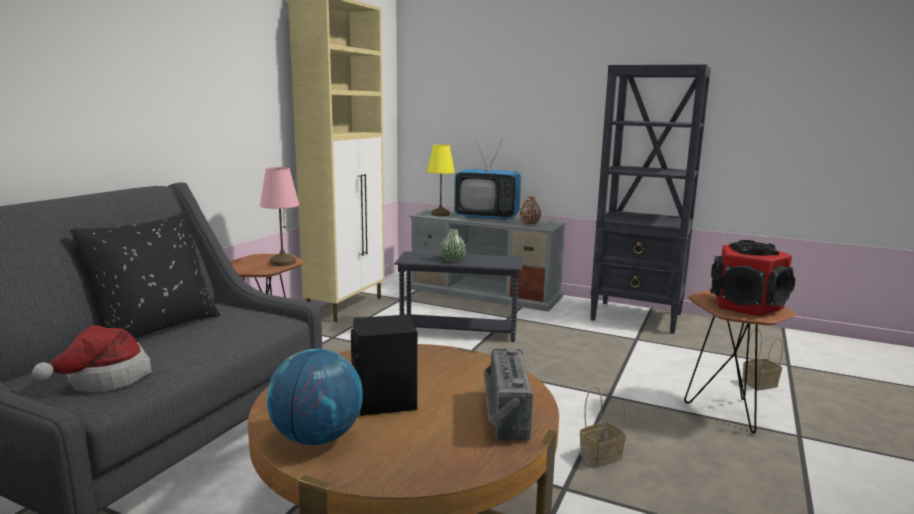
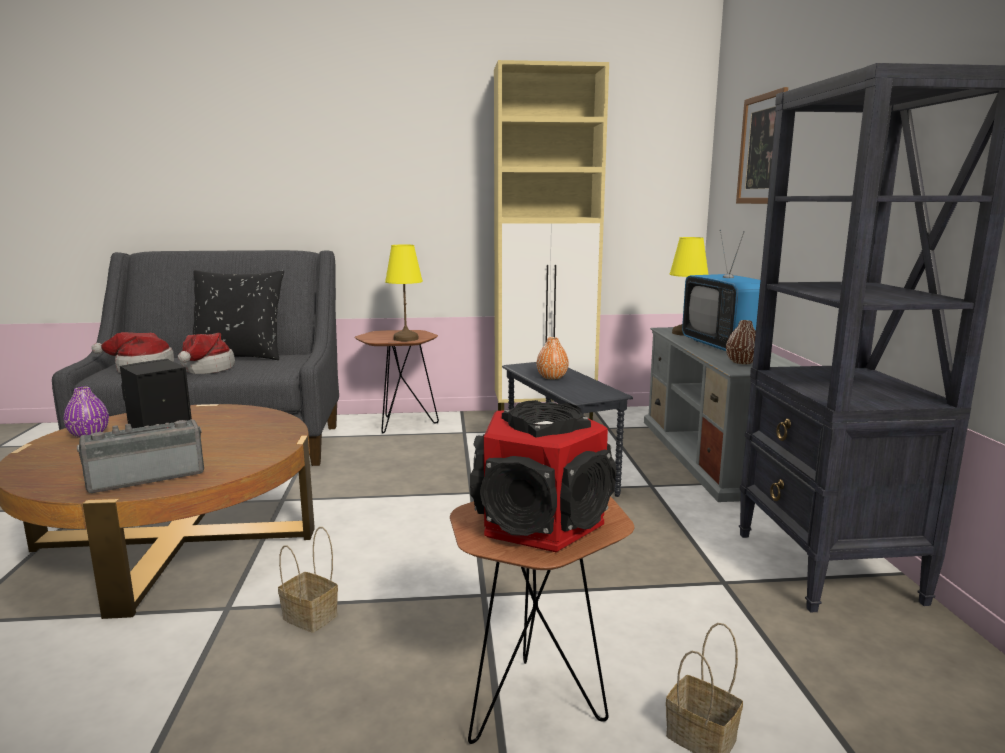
camera: 60 degrees right, 0 degrees up
(191, 348) = (205, 369): none -> hat
(282, 263) = (405, 338): pink table lamp -> yellow table lamp
(317, 438) = (89, 434): globe -> purple vase
(452, 260) = (552, 377): green vase -> orange vase
(475, 84) = (762, 149): none -> picture

